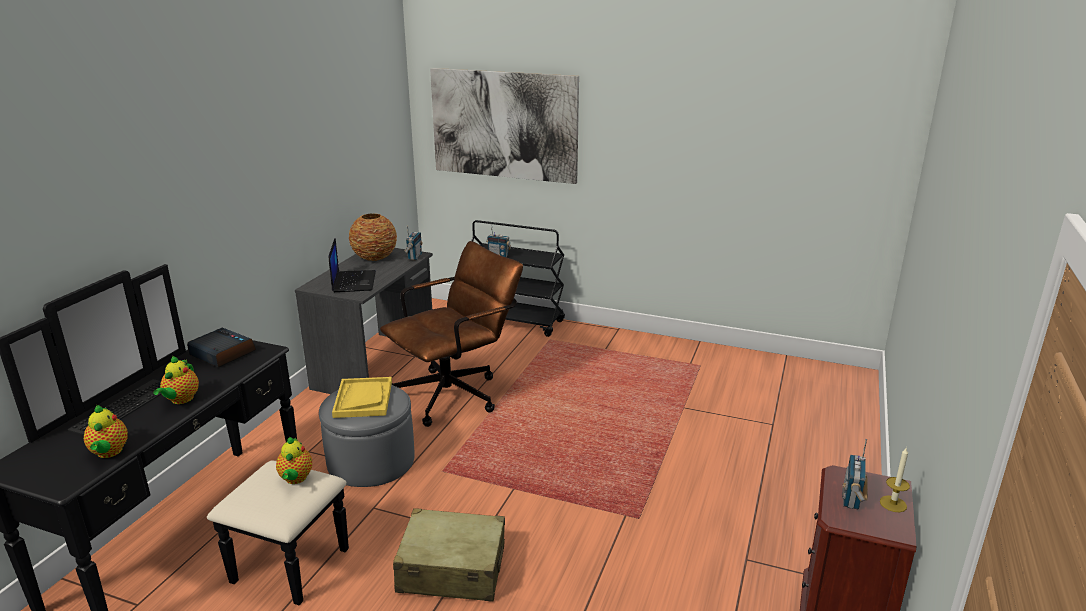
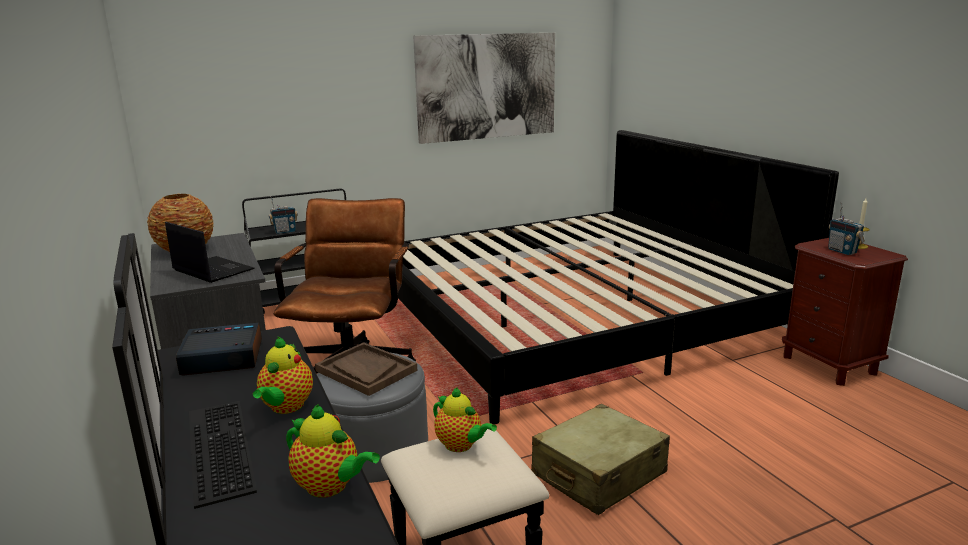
camera: 45 degrees left, 5 degrees down
(181, 400) = (286, 407): teapot -> teapot turned 45 degrees clockwise
(363, 399) = (366, 371): yellow tray -> brown tray
(414, 257) = (233, 239): radio -> none
(504, 125) = (254, 87): picture -> picture (487, 86)
(688, 433) = (573, 316): none -> bed

